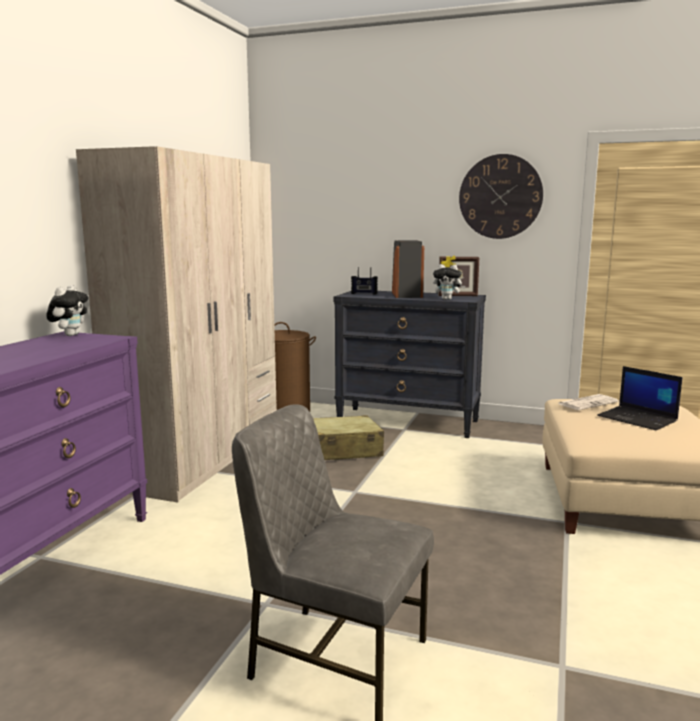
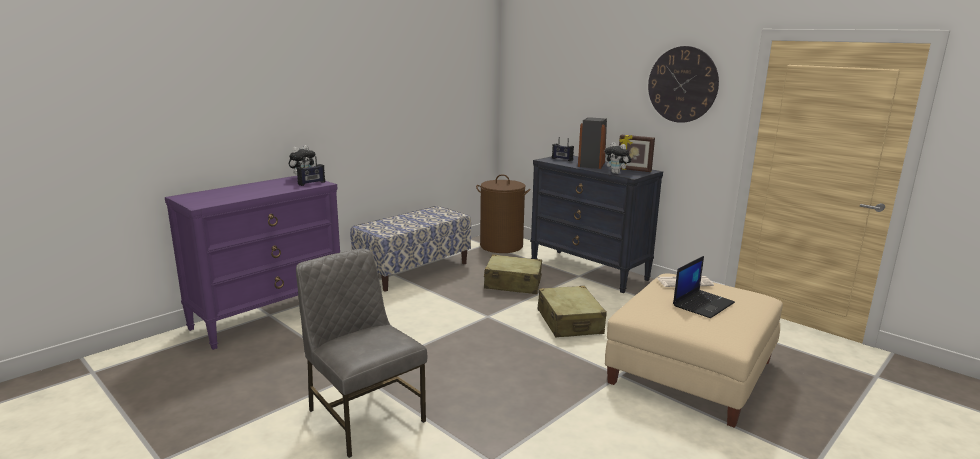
camera: 25 degrees right, 5 degrees up
(97, 339) = (311, 183): none -> radio
(202, 457) = (413, 270): beige wardrobe -> bench
(451, 478) = (569, 322): none -> beige suitcase
(638, 419) = (703, 304): laptop -> laptop turned 120 degrees counterclockwise

